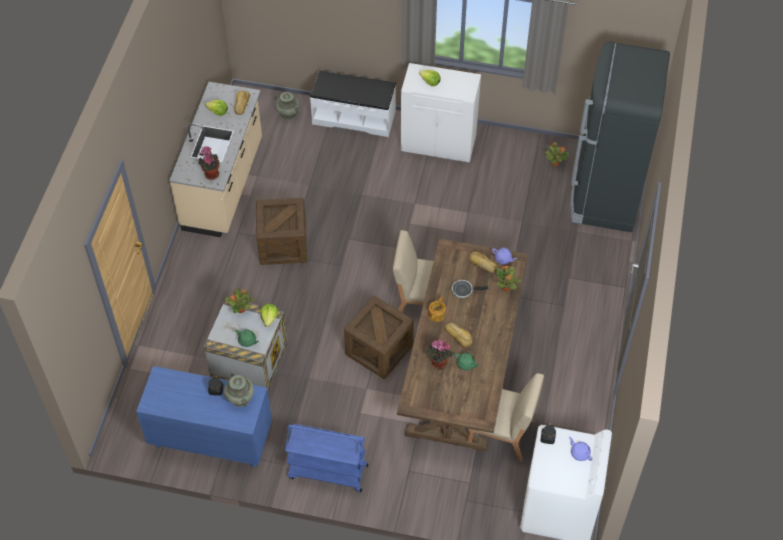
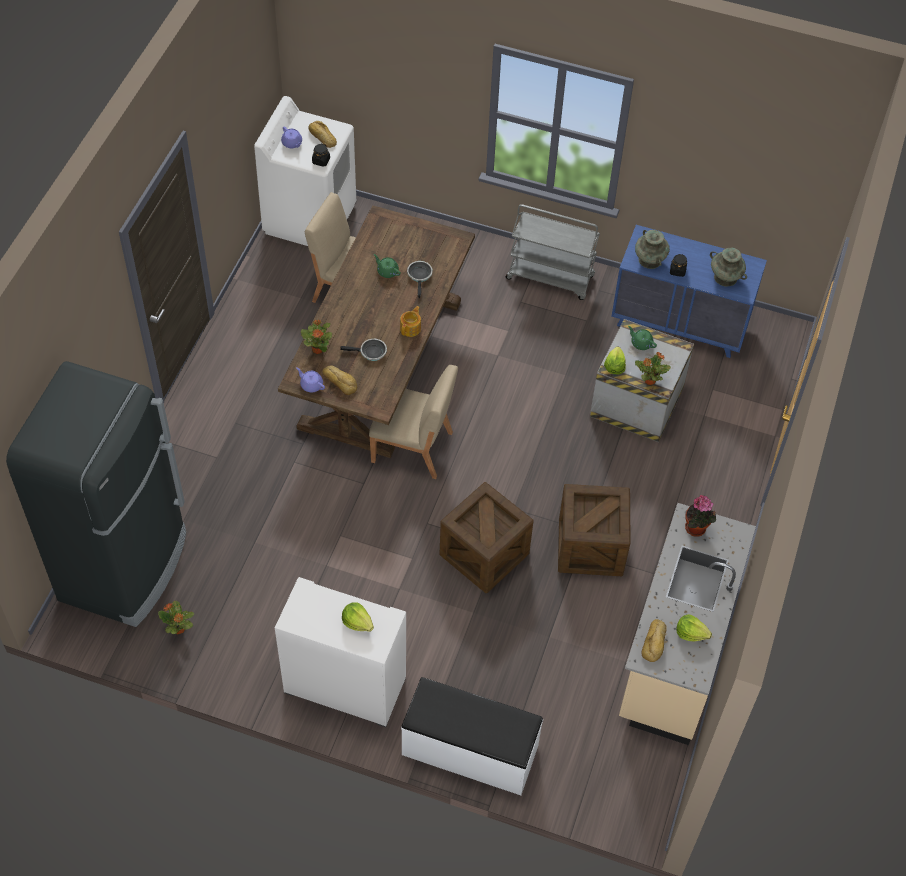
camera: 175 degrees left, 0 degrees up
(288, 113) = (575, 772): turquoise vase -> turquoise vase (725, 277)
(327, 472) = (550, 277): blue cart -> grey cart
(379, 350) = (477, 396): crate -> crate (484, 554)
(437, 363) = (420, 276): potted plant -> frying pan
(458, 336) = (389, 302): bread -> bread (322, 137)

